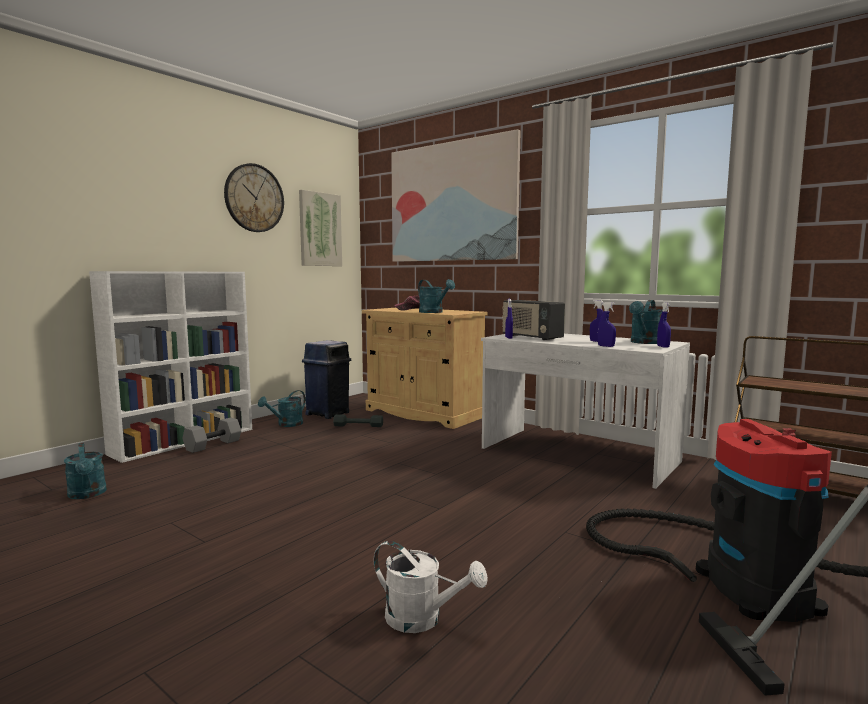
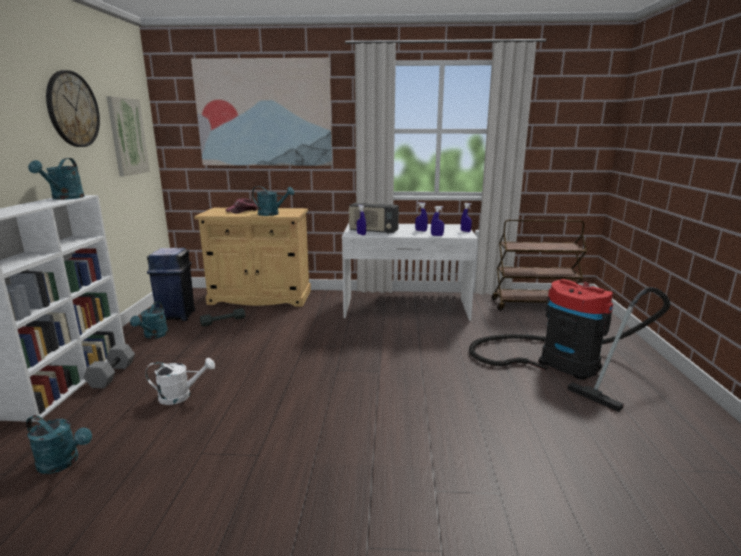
camera: 35 degrees left, 10 degrees up
(423, 619) = (464, 441): white watering can -> white watering can (181, 396)
(644, 342) = (448, 228): turquoise watering can -> turquoise watering can (65, 198)

